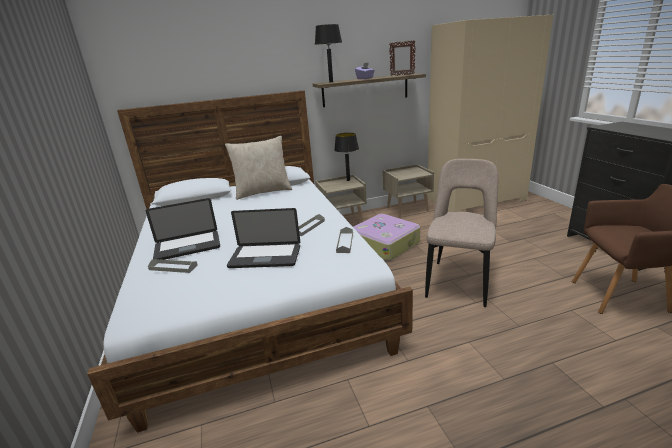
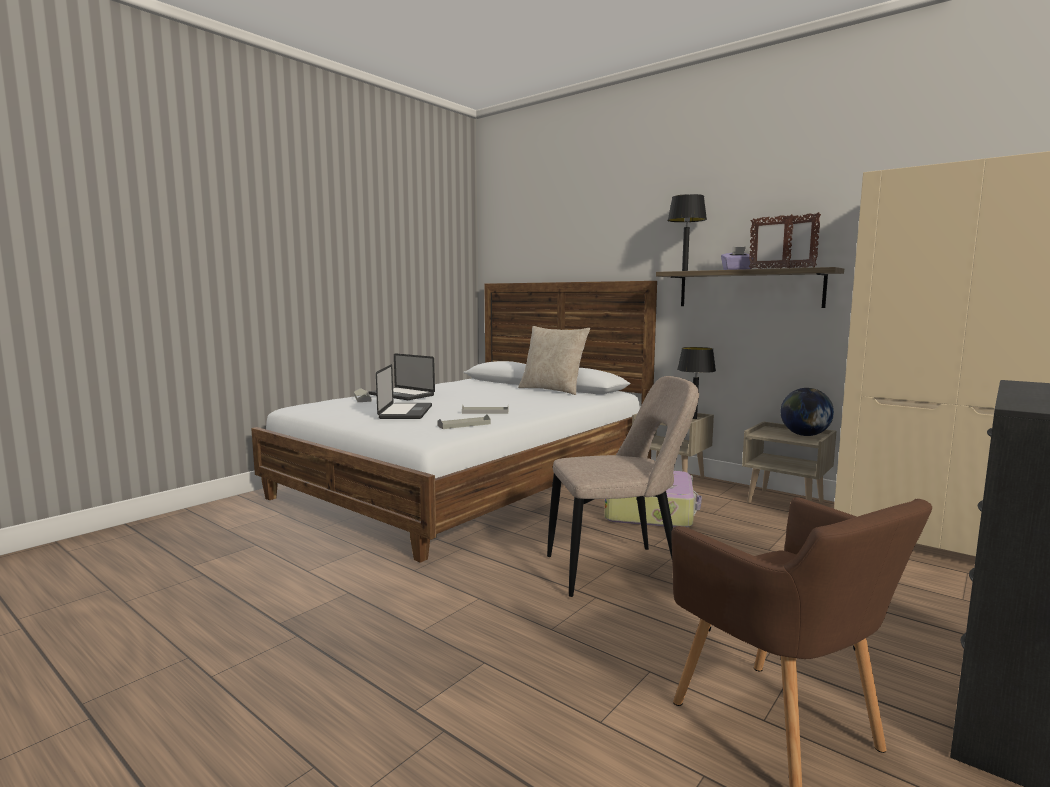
camera: 55 degrees right, 15 degrees down
(265, 257) = (406, 412): laptop -> laptop turned 150 degrees counterclockwise
(389, 76) = (768, 268): none -> picture frame
(412, 171) = (804, 435): none -> globe

